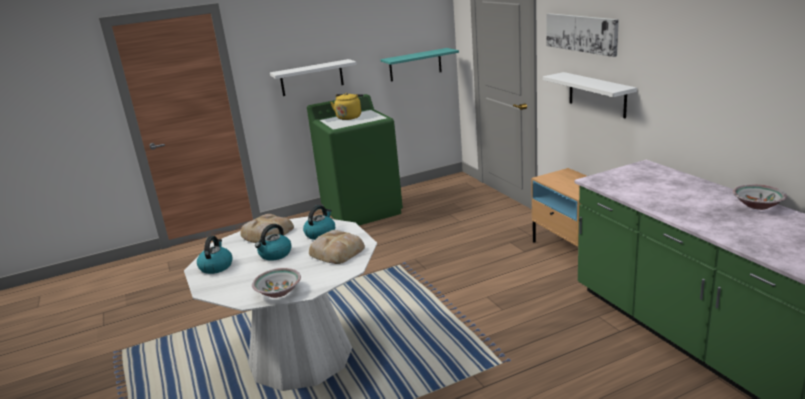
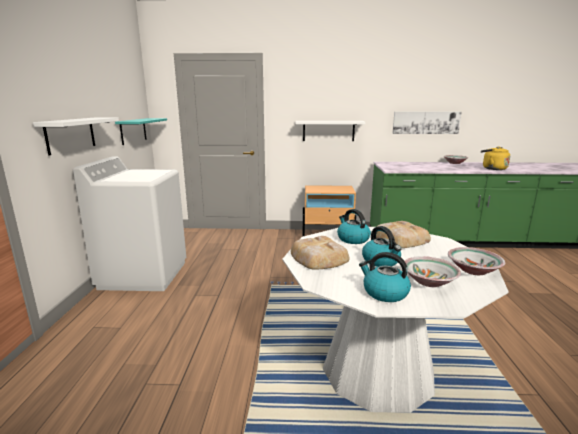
camera: 65 degrees left, 5 degrees down
(244, 278) = (429, 281): none -> bowl
(349, 117) = (130, 175): yellow kettle -> yellow kettle (492, 168)
(362, 210) = (144, 274): green washing machine -> white washing machine
(581, 33) = (313, 92): picture -> picture (426, 122)

